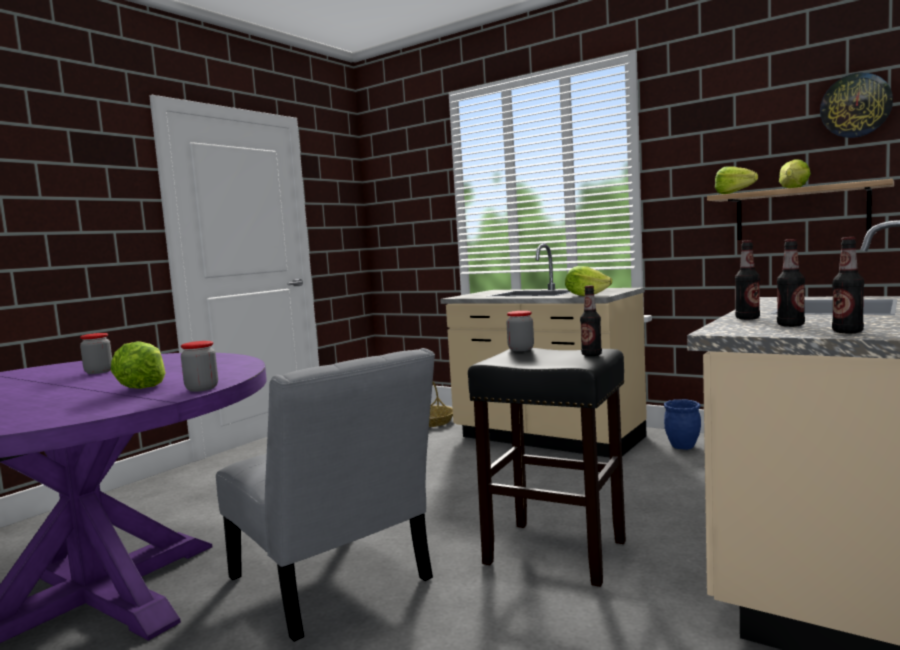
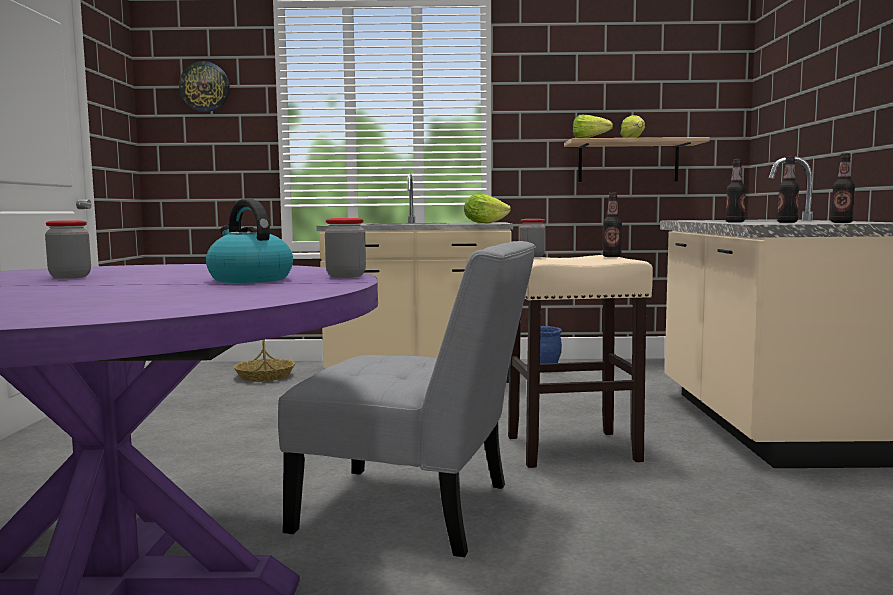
camera: 35 degrees left, 0 degrees up
(142, 388) = (249, 279): lettuce -> kettle
(557, 552) = (573, 448): black stool -> beige stool
(855, 105) = (668, 78): wall clock -> wall clock (205, 86)

